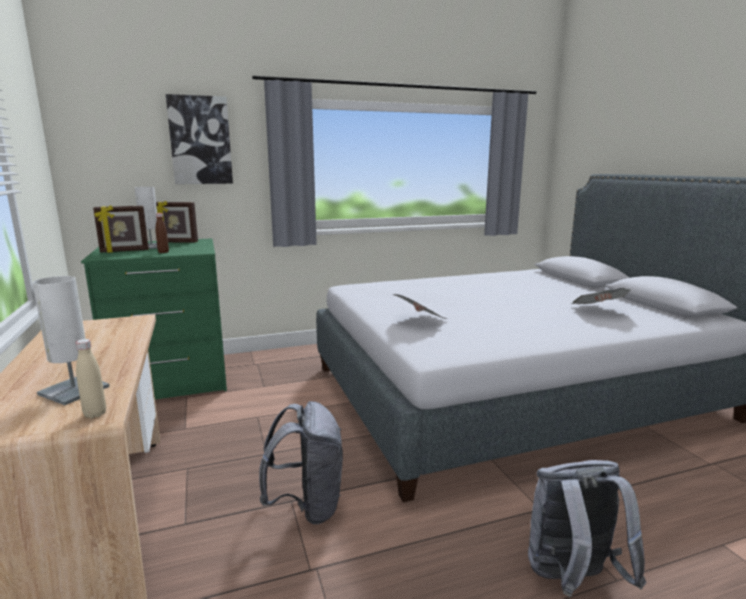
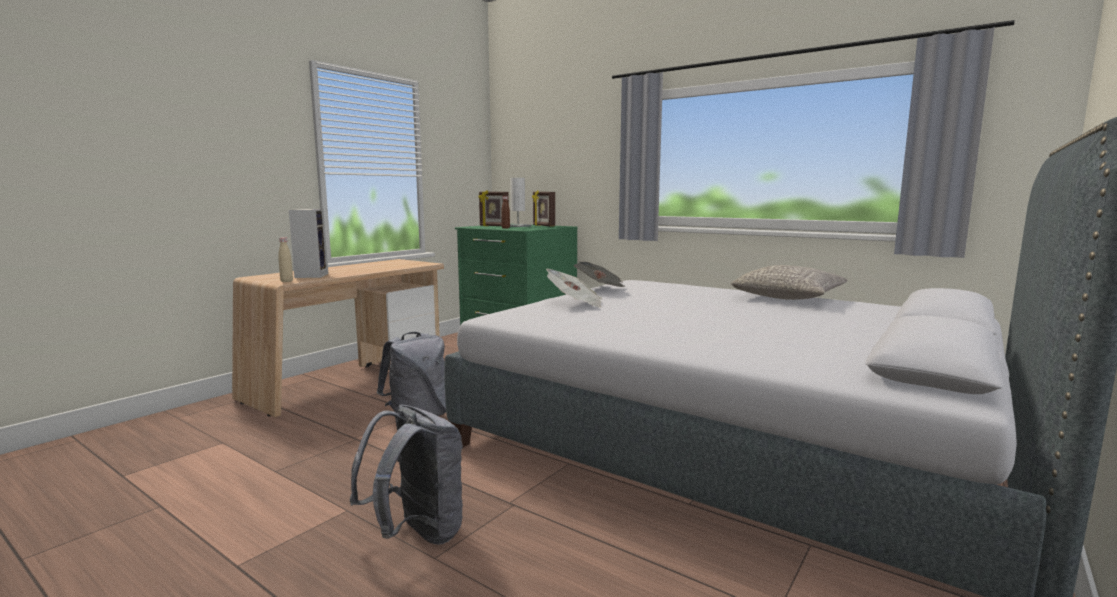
camera: 55 degrees right, 5 degrees down
(74, 390) = (311, 275): white table lamp -> speaker
(200, 140) = (577, 139): picture -> none
(476, 277) = (788, 298): none -> grey pillow
(598, 310) = (782, 342): newspaper -> newspaper (601, 289)

